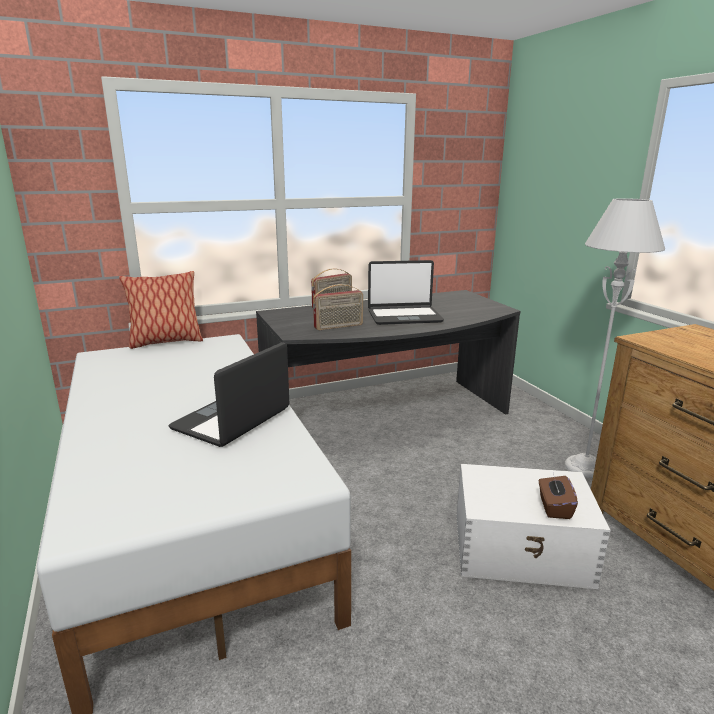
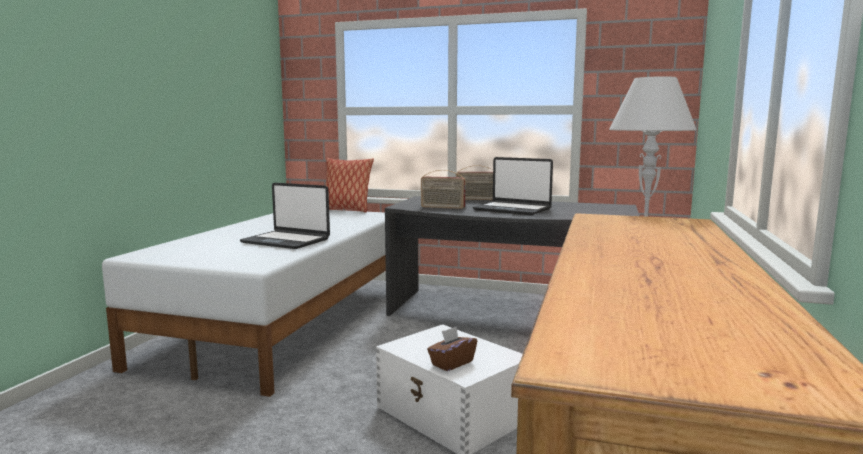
camera: 40 degrees right, 10 degrees down
(232, 420) = (286, 241): laptop -> laptop turned 135 degrees counterclockwise

